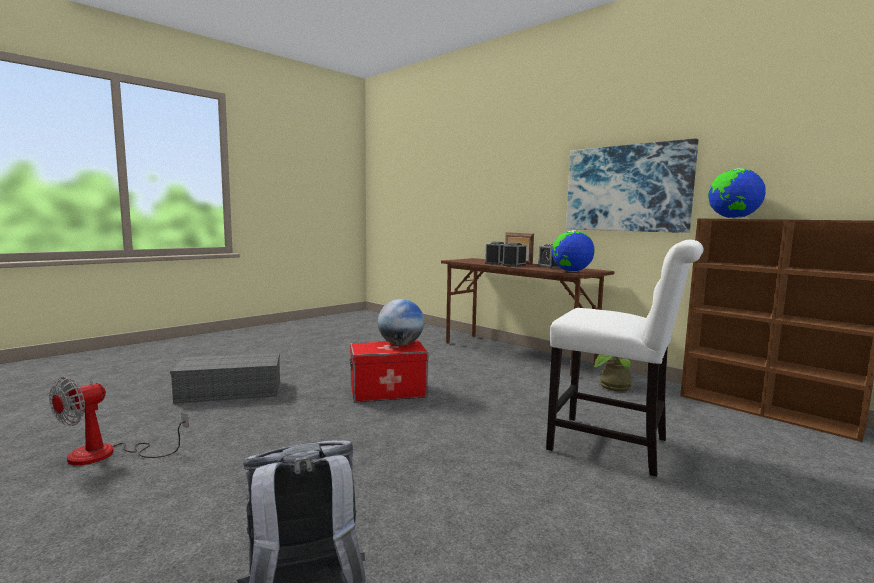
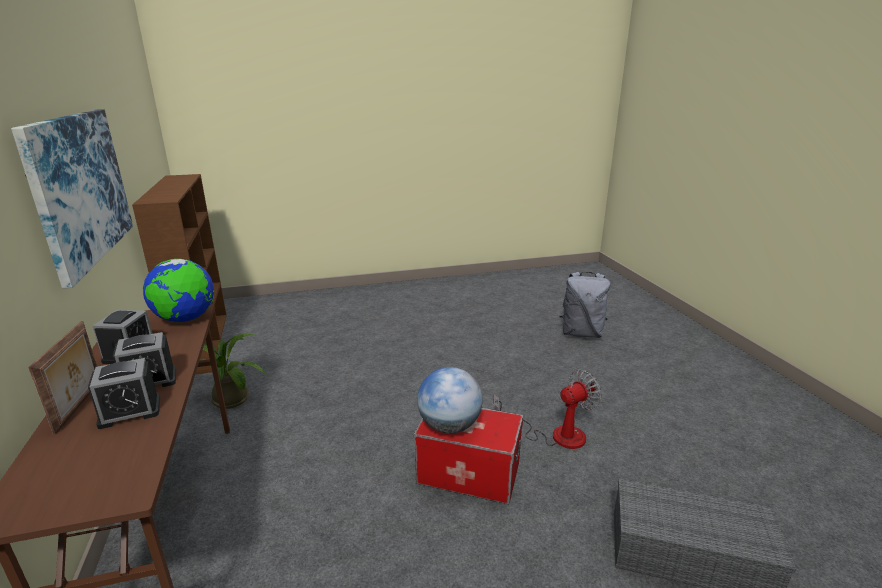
camera: 150 degrees left, 15 degrees up
(107, 454) = (752, 452): fan -> fan (556, 434)
(615, 446) = (363, 350): white chair -> none
(733, 218) = (160, 196): globe -> none

